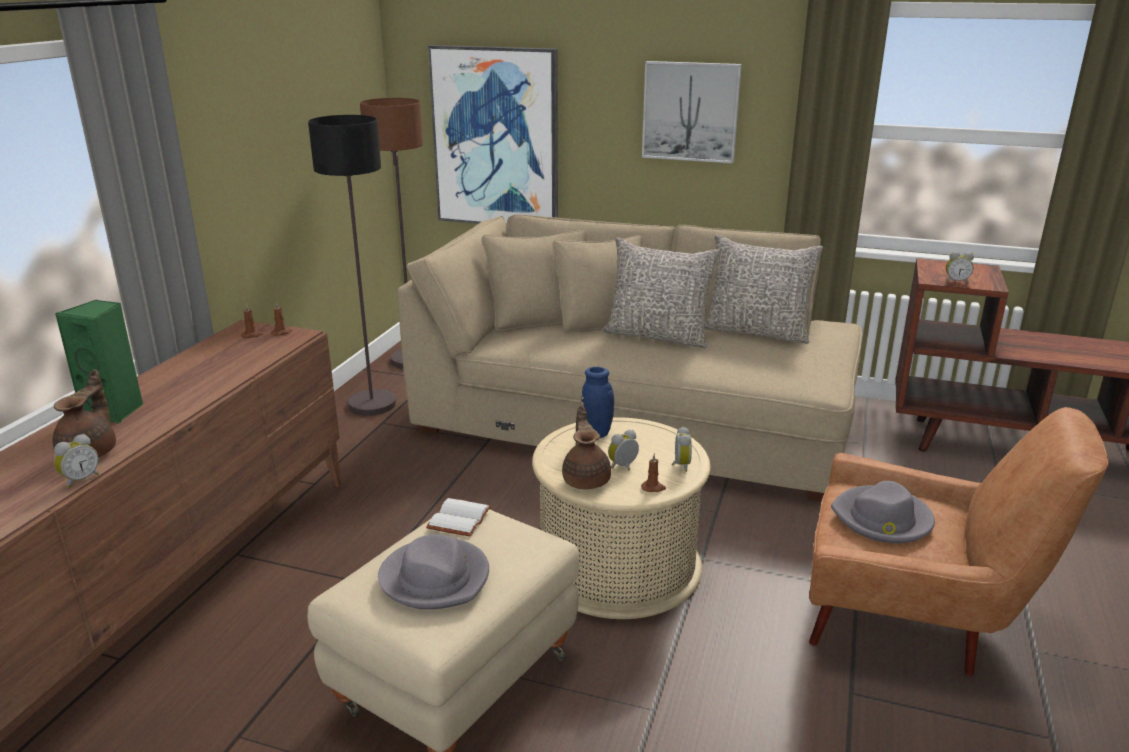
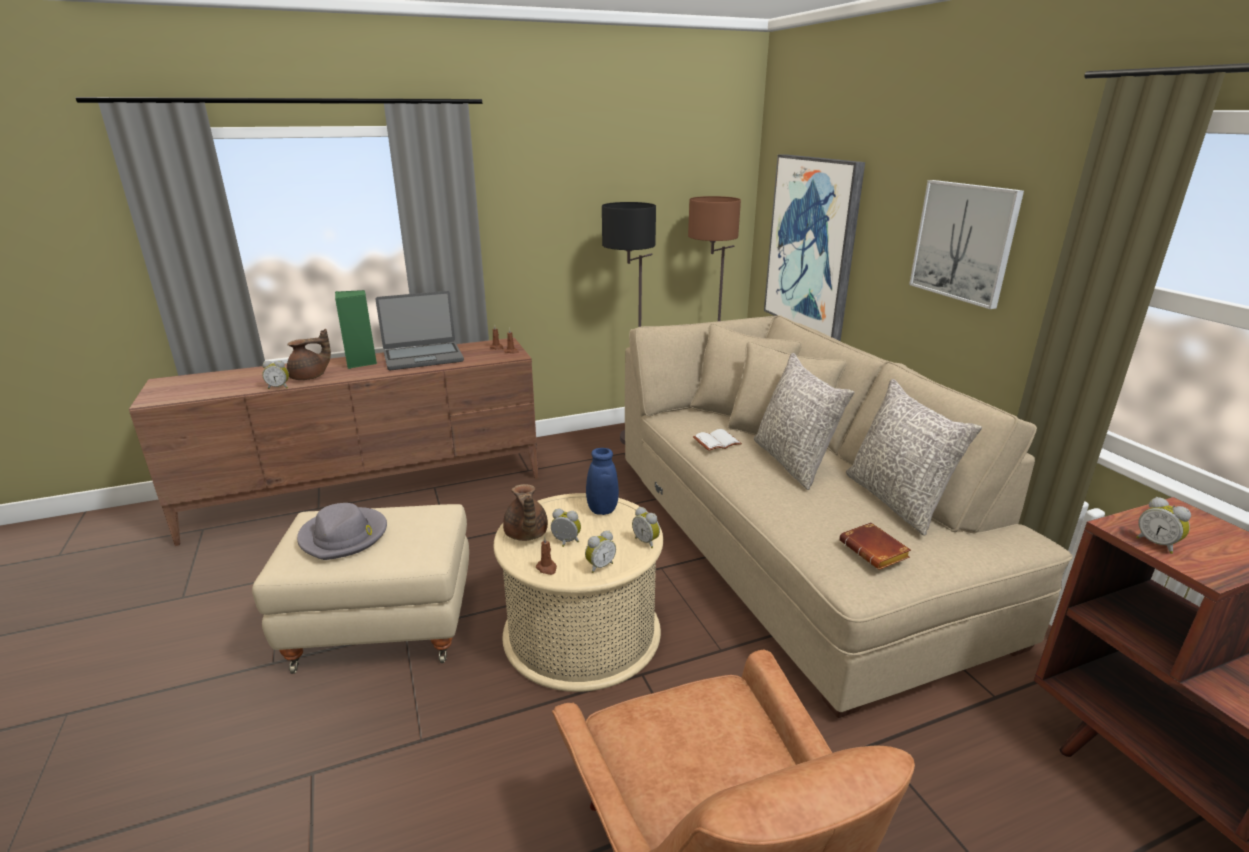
camera: 50 degrees right, 0 degrees up
(187, 375) = (423, 357): none -> laptop
(458, 518) = (424, 512): white book -> white book (717, 441)
(586, 479) = (526, 534): brown teapot -> brown teapot turned 120 degrees clockwise
(671, 434) = (647, 541): none -> alarm clock
(804, 364) = (876, 551): none -> brown book
(882, 519) = (690, 735): grey hat -> none

